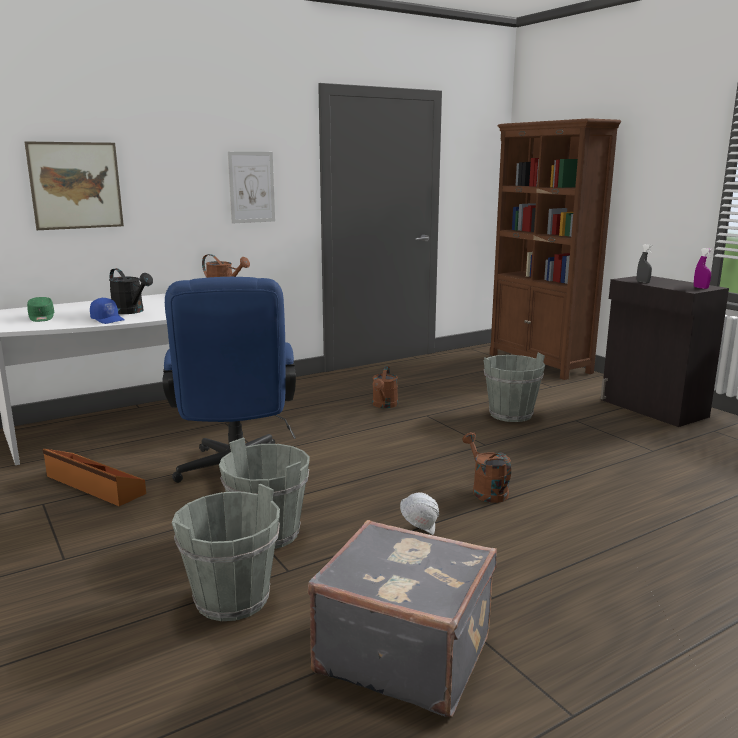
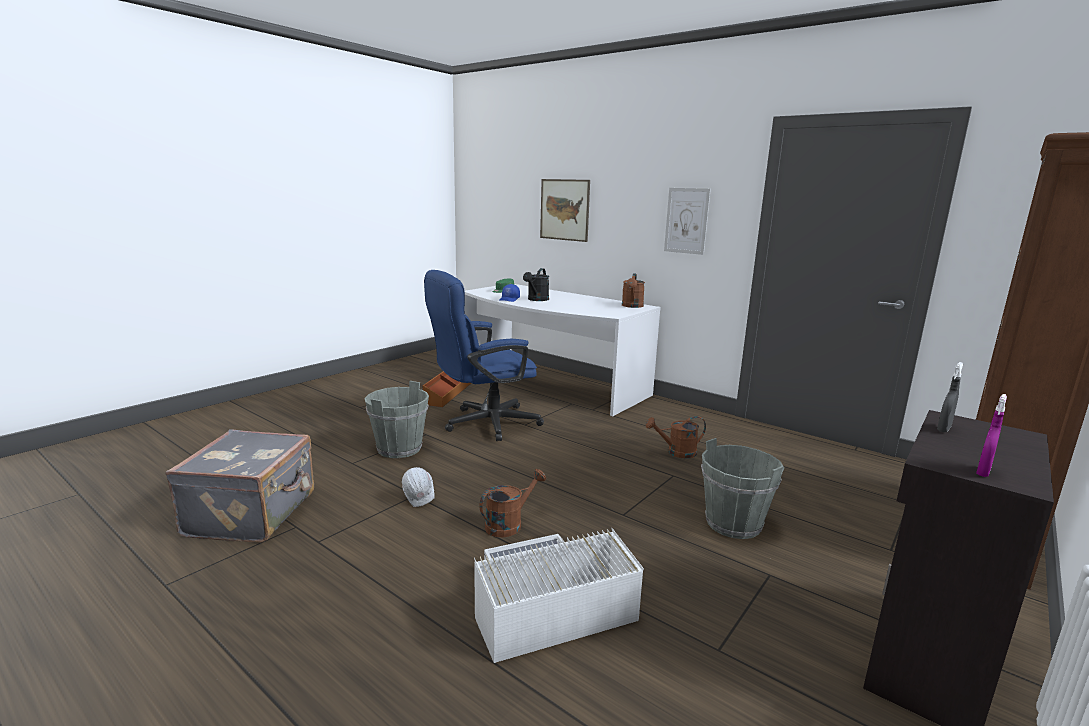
camera: 70 degrees right, 0 degrees up
(232, 598) = (319, 453): grey bucket -> none
(612, 493) = (546, 607): none -> white storage box

